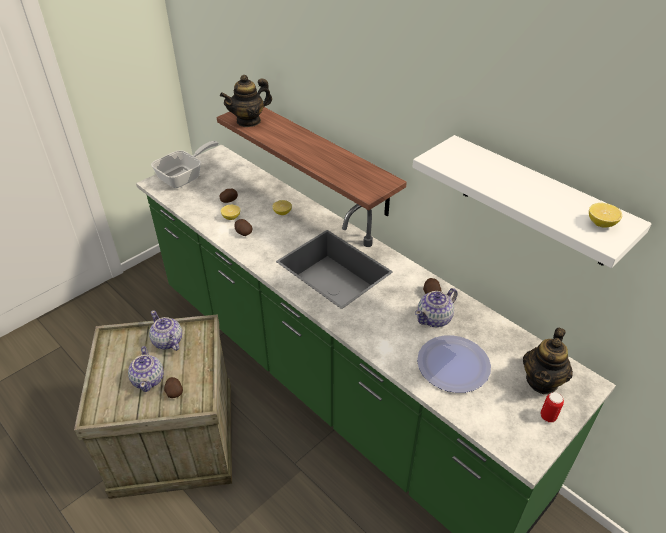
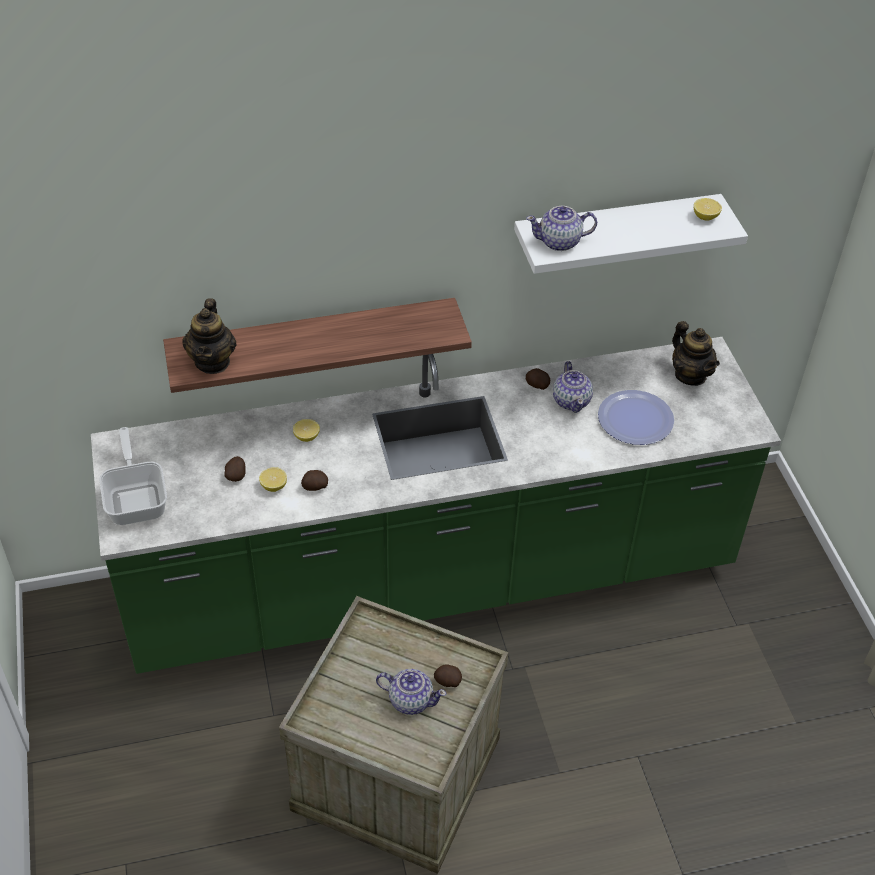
camera: 60 degrees left, 5 degrees up
(167, 341) = (362, 662): teapot -> teapot (560, 242)
(548, 416) = (726, 394): can -> none

